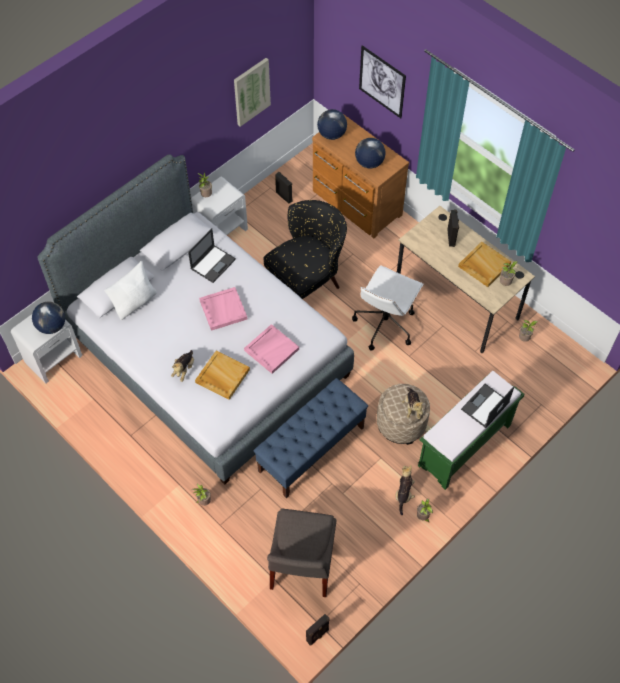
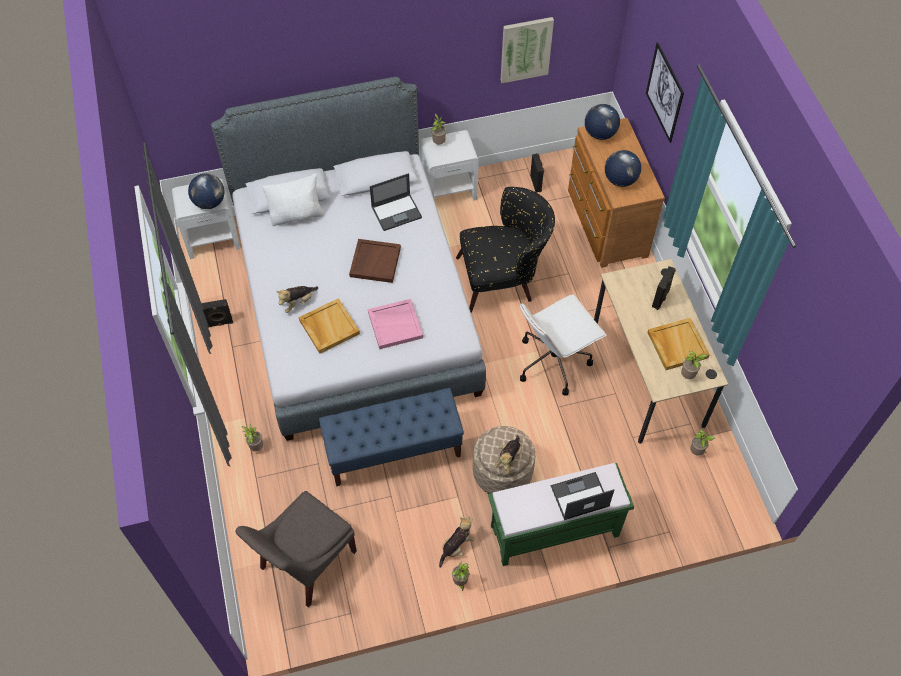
camera: 30 degrees right, 0 degrees up
(222, 309) = (375, 262): pink tray -> brown tray
(318, 635) = (275, 641): black speaker -> black speaker (220, 323)

